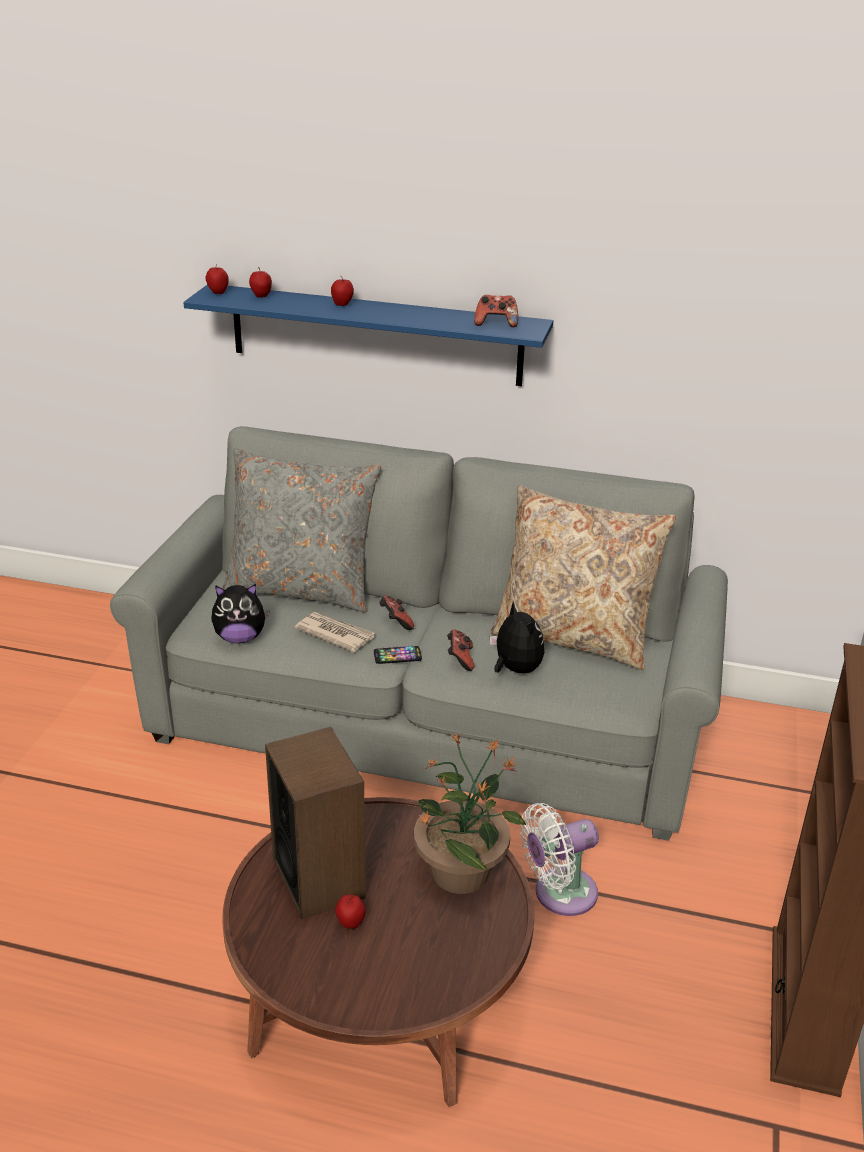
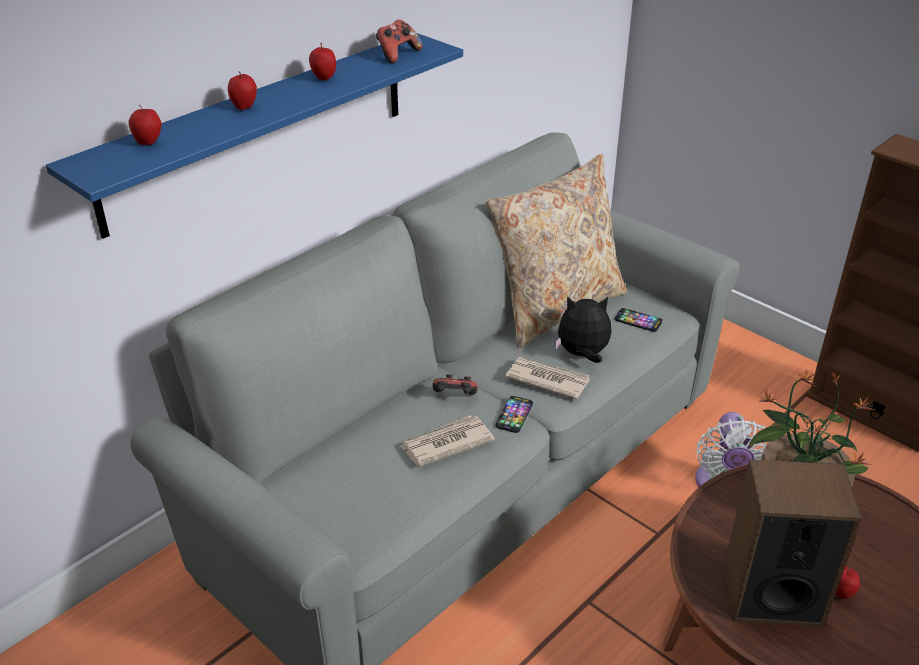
camera: 60 degrees left, 5 degrees up
(218, 293) = (94, 165): apple -> apple (324, 78)
(240, 638) = (395, 517): plush toy -> none
(302, 589) = (339, 440): grey pillow -> none
(460, 659) = (547, 379): game controller -> newspaper
(603, 688) = (638, 321): none -> phone

